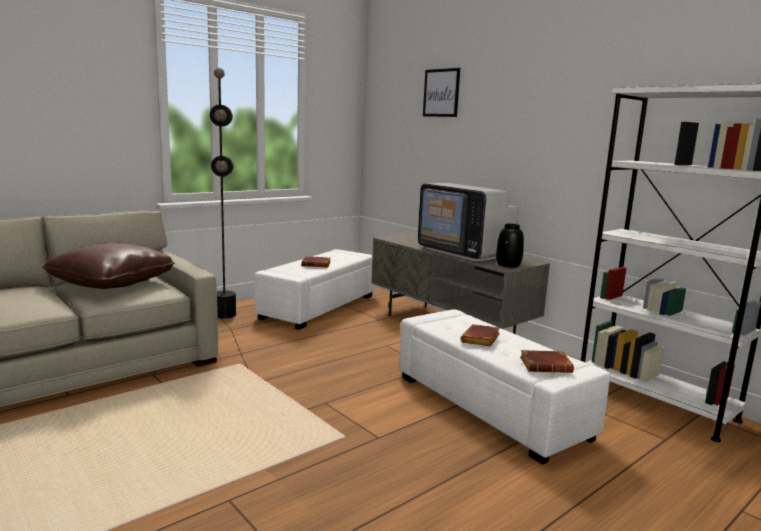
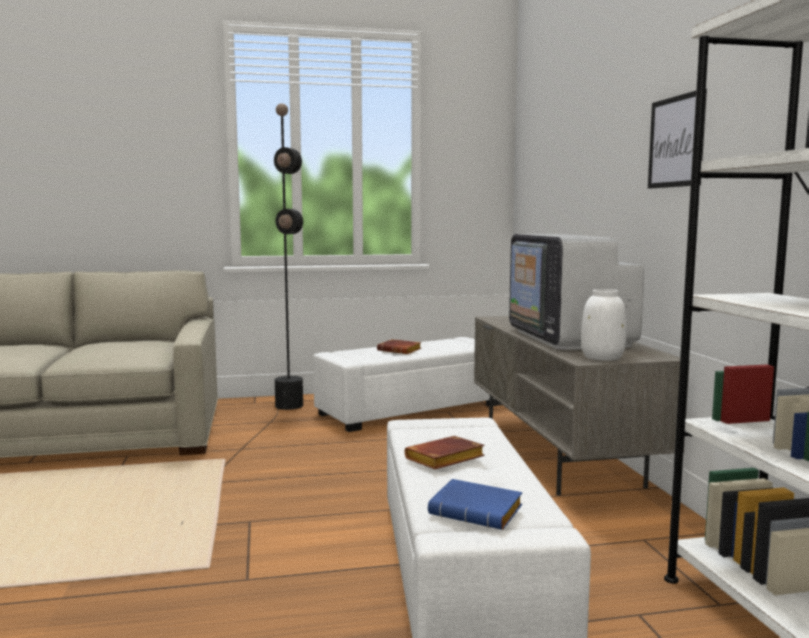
camera: 30 degrees right, 5 degrees down
(112, 283) = (114, 346): brown pillow -> none
(441, 93) = (577, 106): picture -> picture (676, 142)
(508, 265) = (602, 357): black vase -> white vase
(546, 366) = (478, 512): brown book -> blue book

